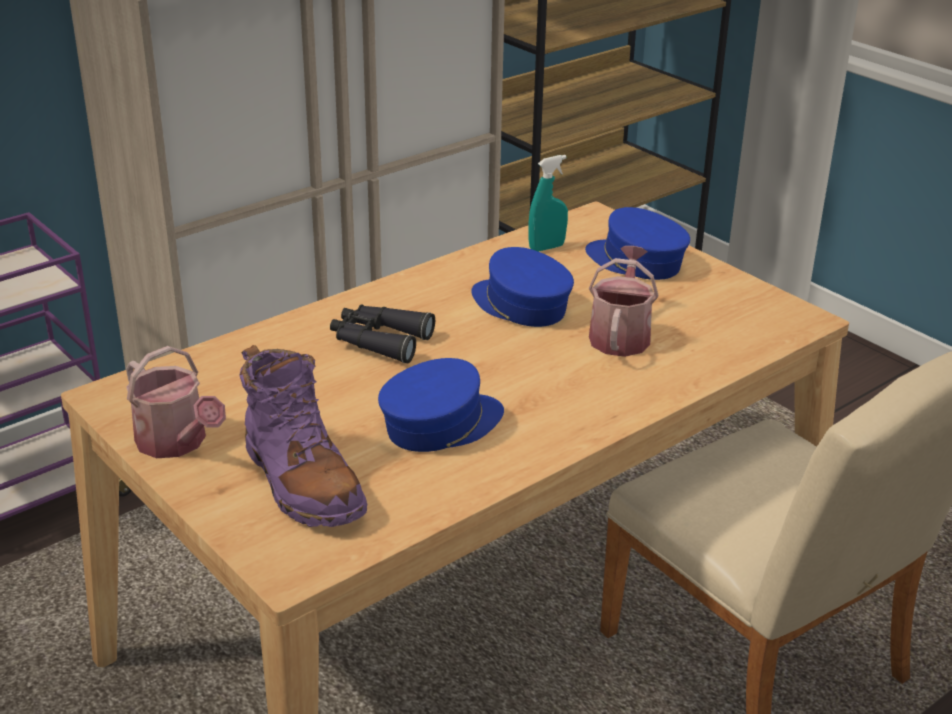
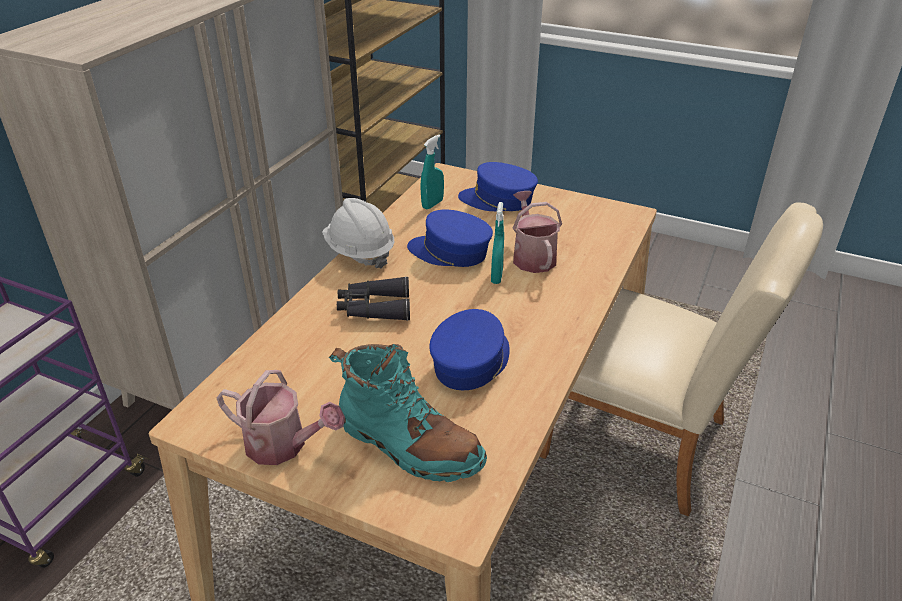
camera: 25 degrees left, 5 degrees up
(301, 482) = (409, 445): purple boot -> turquoise boot
(413, 279) = (359, 252): none -> white hard hat
(553, 346) = (496, 276): none -> turquoise spray bottle

